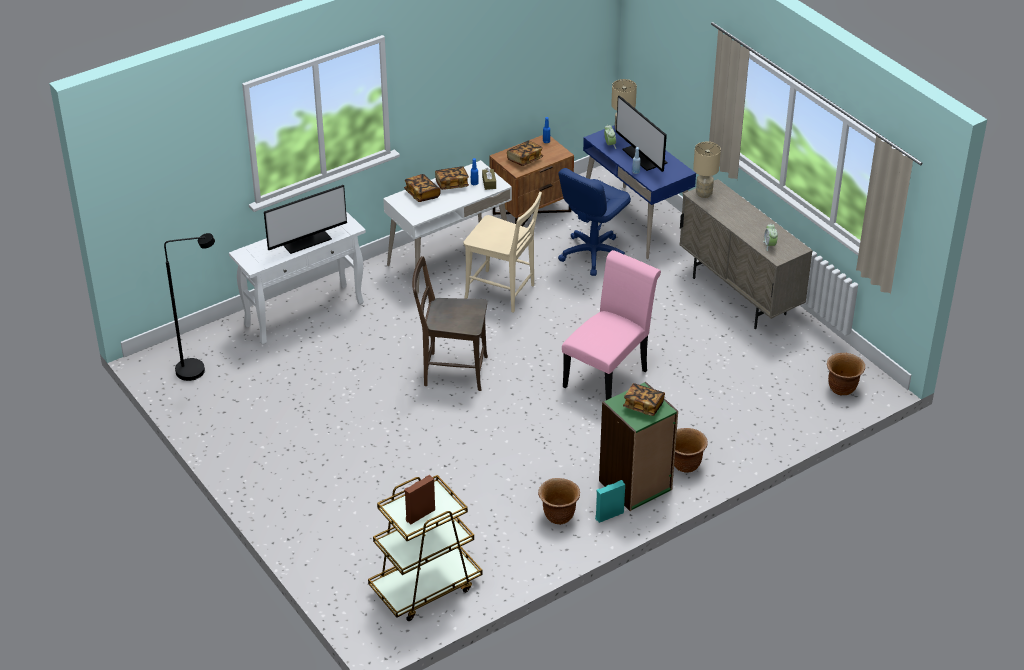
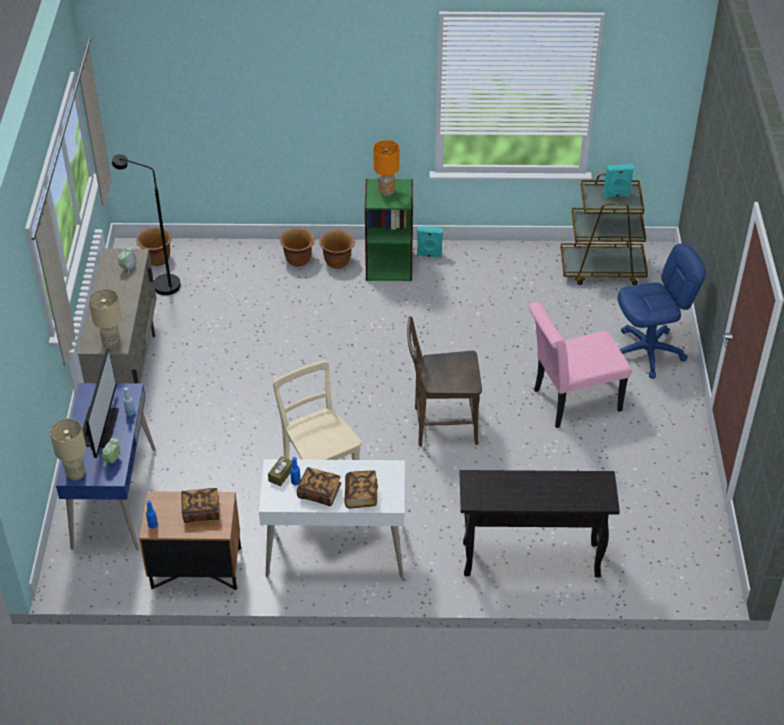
camera: 145 degrees left, 5 degrees up
(198, 369) = (675, 546): black floor lamp -> black floor lamp (159, 284)
(305, 240) = (529, 487): monitor -> none
(305, 314) = (529, 560): white console table -> black console table
(419, 514) = (616, 195): brown speaker -> turquoise speaker
(451, 371) = (441, 425): brown chair -> brown chair turned 135 degrees clockwise
(558, 516) = (465, 271): brown planter -> brown planter (298, 260)
(593, 254) = (195, 482): blue office chair -> blue office chair (648, 352)
(609, 375) = (316, 355): pink chair -> pink chair (571, 402)
(643, 406) = (386, 192): book -> orange table lamp

